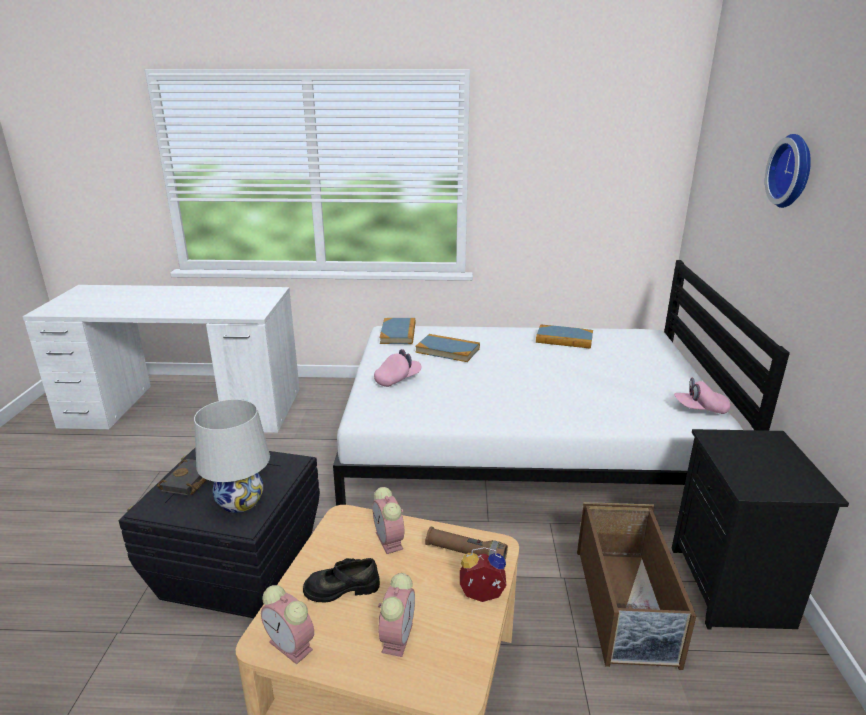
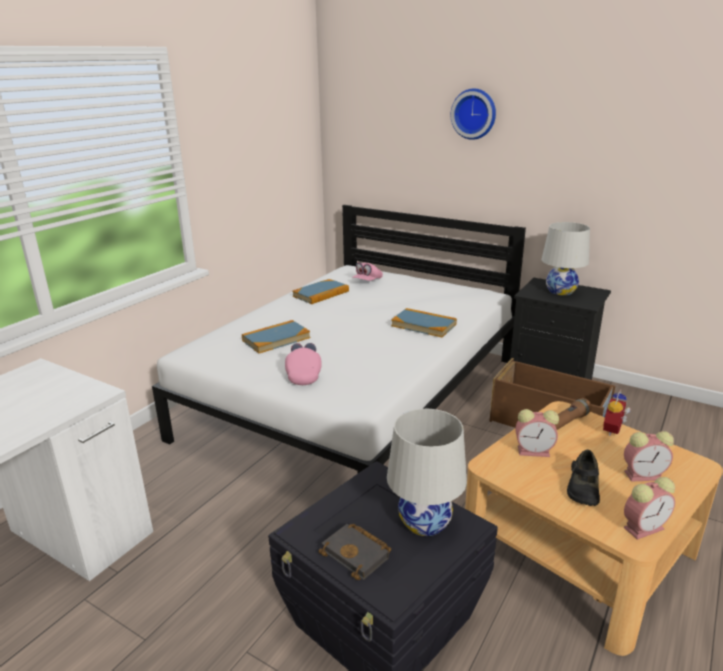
camera: 60 degrees left, 0 degrees up
(397, 636) = (644, 475): alarm clock -> alarm clock turned 135 degrees clockwise
(398, 333) = (203, 350): book -> book (423, 325)
(700, 409) = (469, 292): pink cap -> pink cap (367, 281)
(766, 459) = (560, 291): none -> white table lamp

